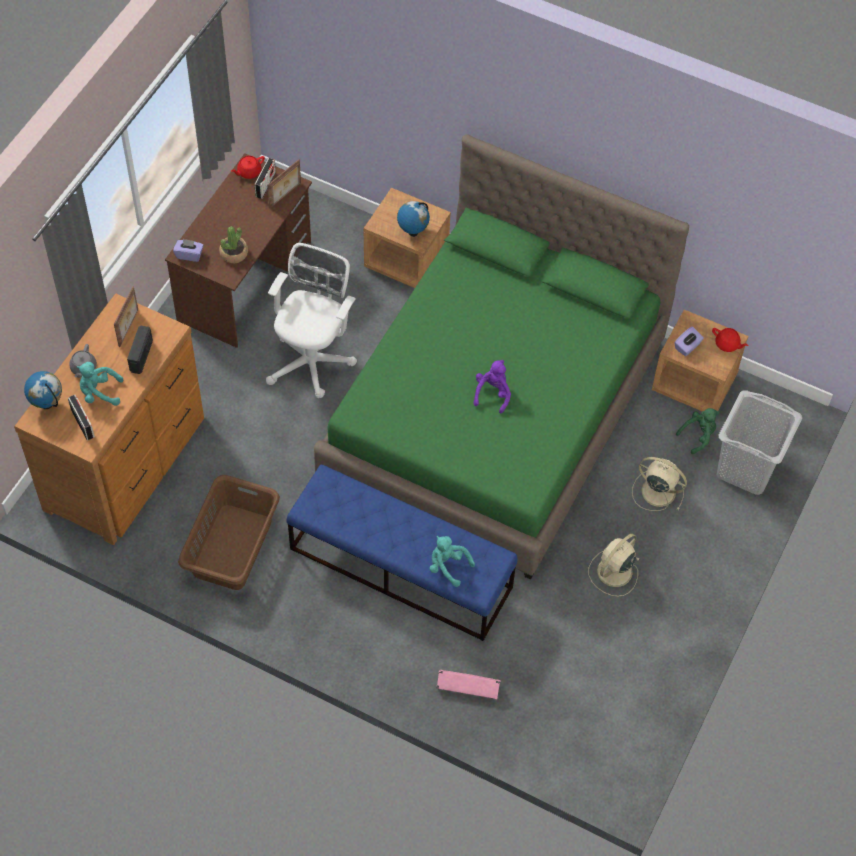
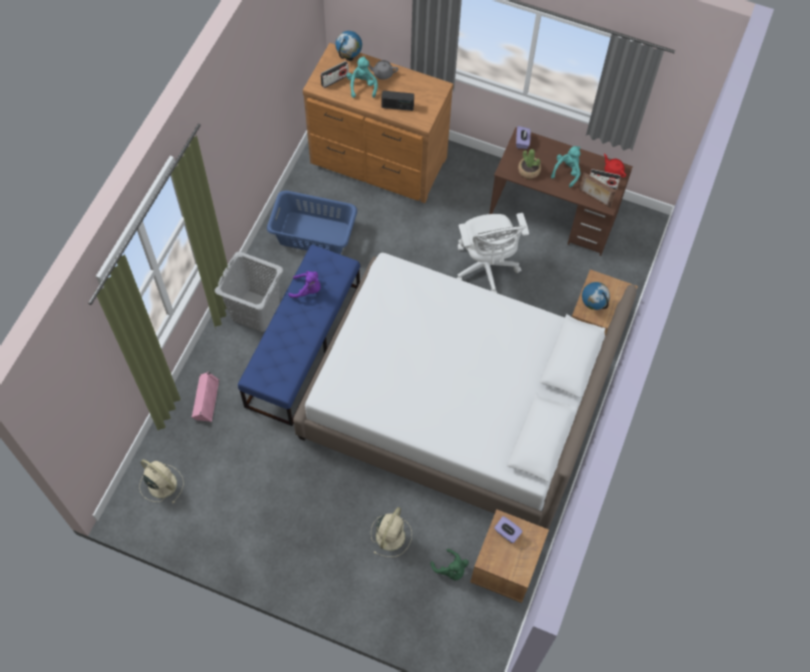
camera: 85 degrees right, 5 degrees up
(129, 328) = (421, 95): picture frame -> none
(231, 547) = (313, 233): brown laundry basket -> blue laundry basket
(312, 359) = (486, 269): white office chair -> white office chair turned 60 degrees clockwise
(447, 566) = (272, 354): turquoise plush toy -> turquoise plush toy (567, 172)
(492, 393) = (419, 364): purple plush toy -> purple plush toy (307, 290)
(494, 411) = (454, 403): green bed -> white bed
(613, 572) = (310, 502): beige fan -> beige fan (161, 483)
(727, 344) = (515, 568): red teapot -> none
(745, 469) = (421, 611): grey laundry basket -> grey laundry basket (255, 310)

